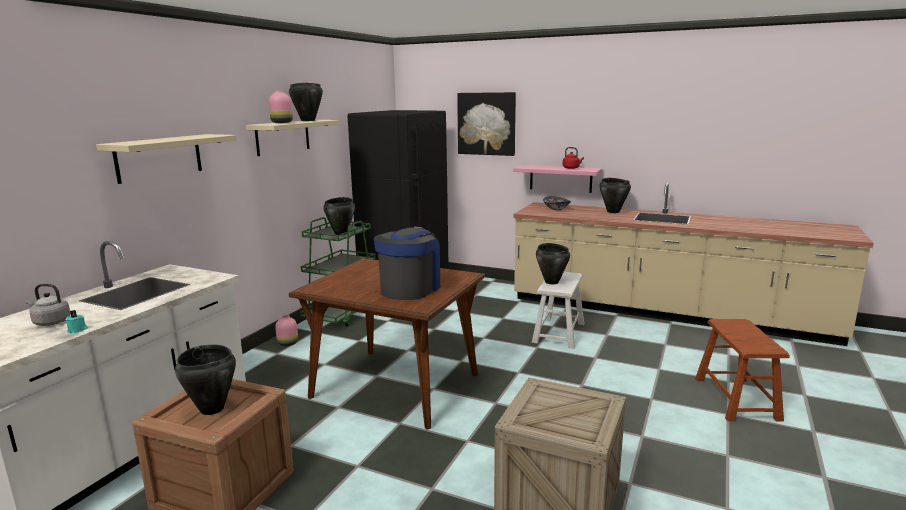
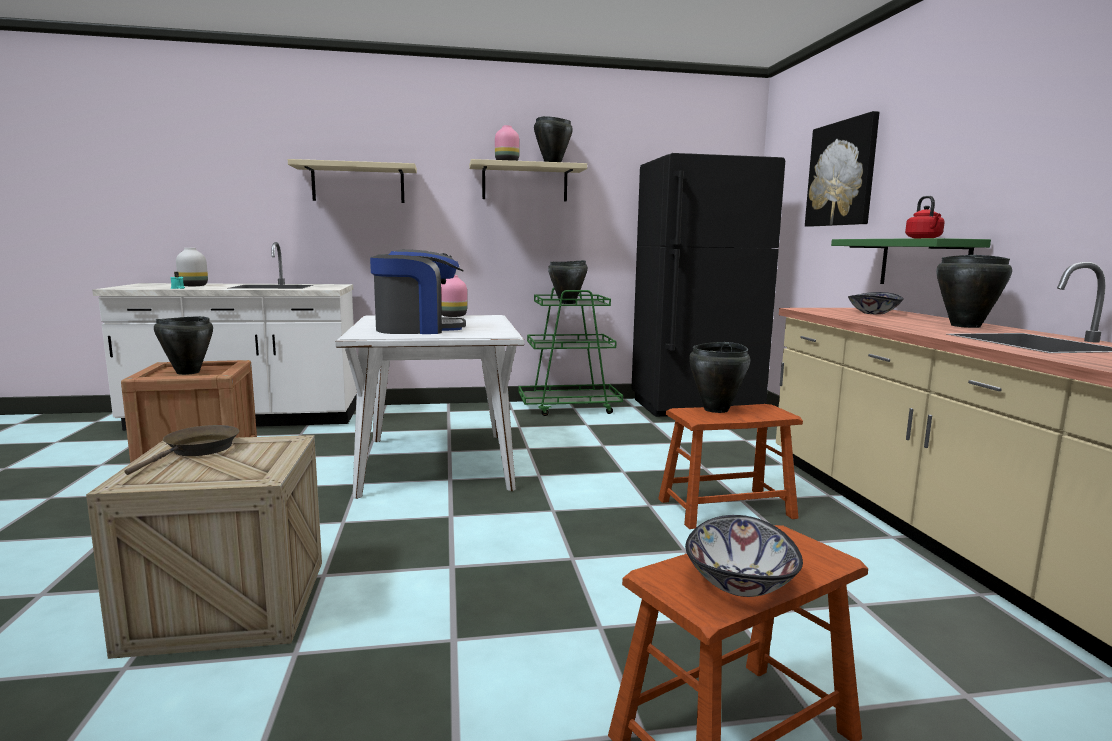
camera: 55 degrees right, 5 degrees down
(50, 322) = (193, 286): grey kettle -> white vase
(287, 343) = (472, 409): pink vase -> pink vase (452, 316)
(395, 385) = (436, 463): brown dining table -> white dining table
(536, 415) = (198, 450): none -> brown frying pan
(559, 333) = (726, 508): white stool -> brown stool
(560, 178) = (923, 263): pink shelf -> green shelf
(757, 339) = (738, 583): none -> bowl

